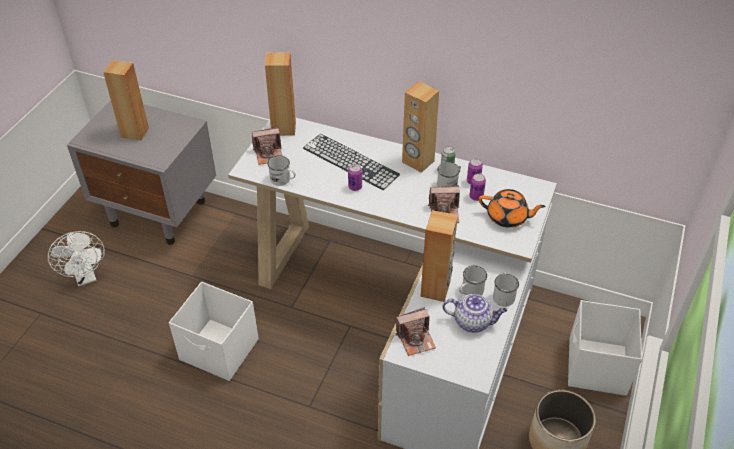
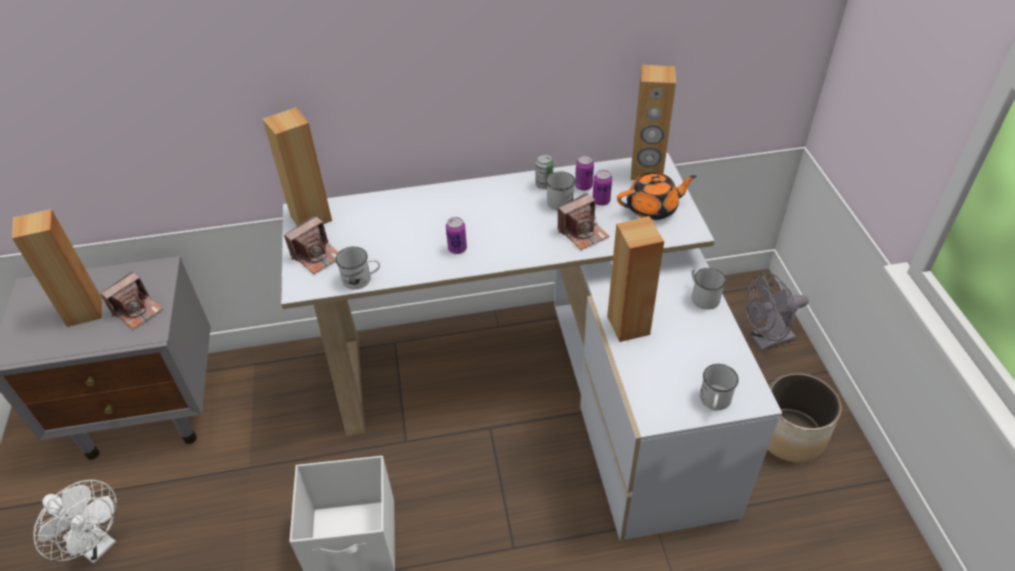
camera: 30 degrees left, 0 degrees up
(350, 161) = (427, 222): keyboard -> none
(415, 339) = (656, 393): camera -> camera (137, 310)
(417, 162) = (505, 190): brown speaker -> brown speaker (646, 172)
(470, 292) = (666, 310): white mug -> white mug (714, 402)
(473, 322) = (698, 341): teapot -> none
(596, 367) = (766, 340): white storage box -> grey fan

